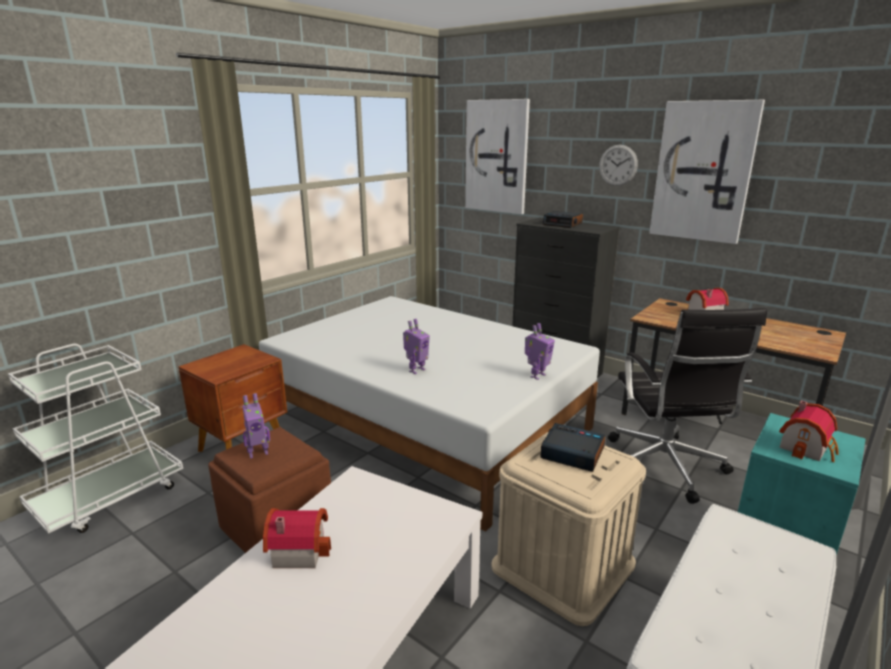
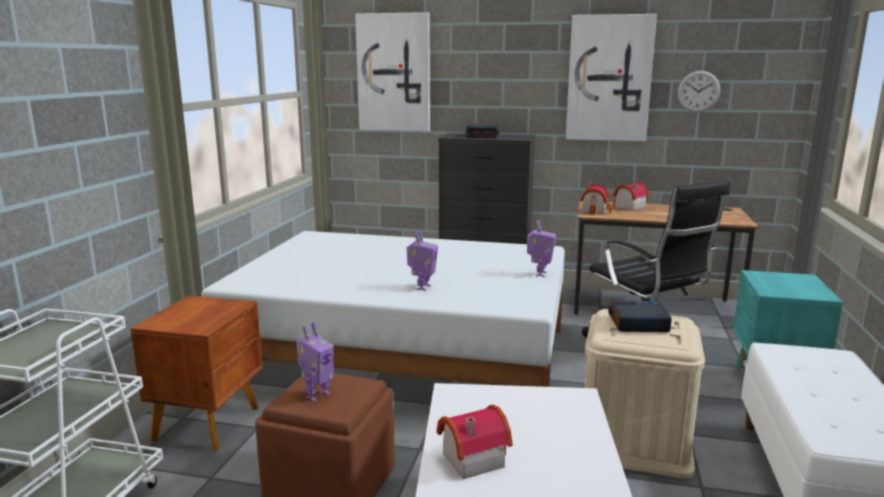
camera: 25 degrees left, 5 degrees down
(618, 165) = (528, 76): wall clock -> wall clock (698, 91)
(807, 448) = (789, 286): toy house -> toy house (596, 210)

